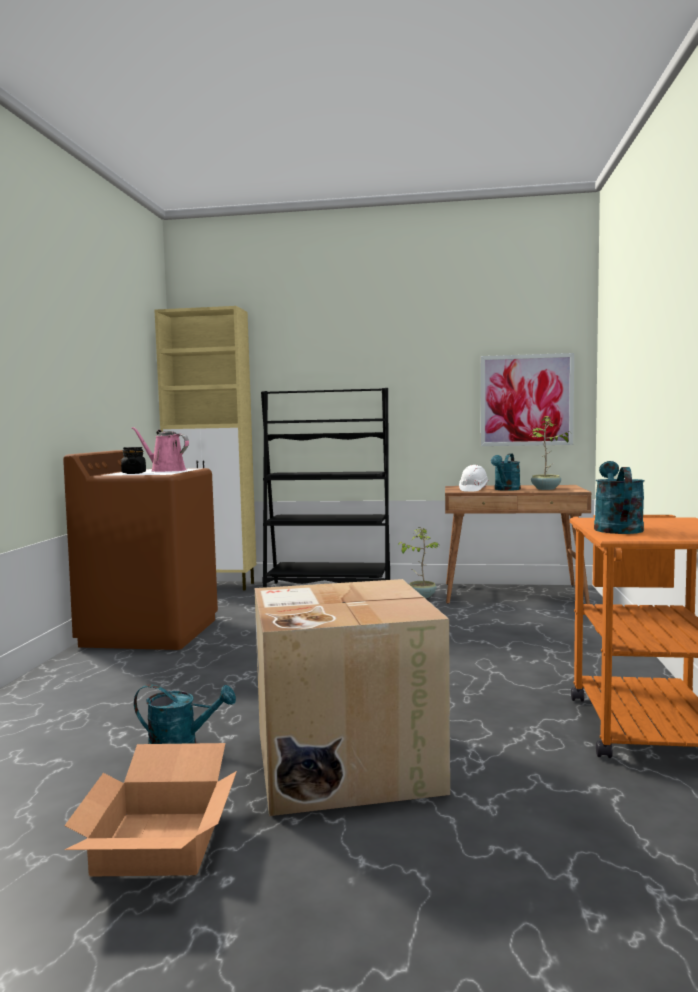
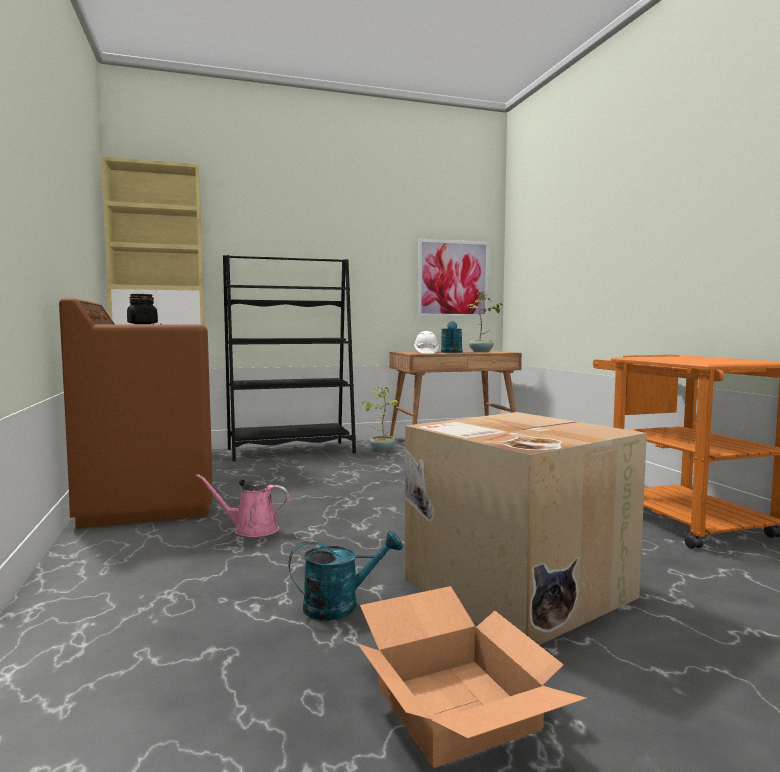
camera: 25 degrees left, 0 degrees up
(165, 471) = (169, 324): pink watering can -> pink watering can (251, 530)
(616, 528) = (678, 360): turquoise watering can -> none

